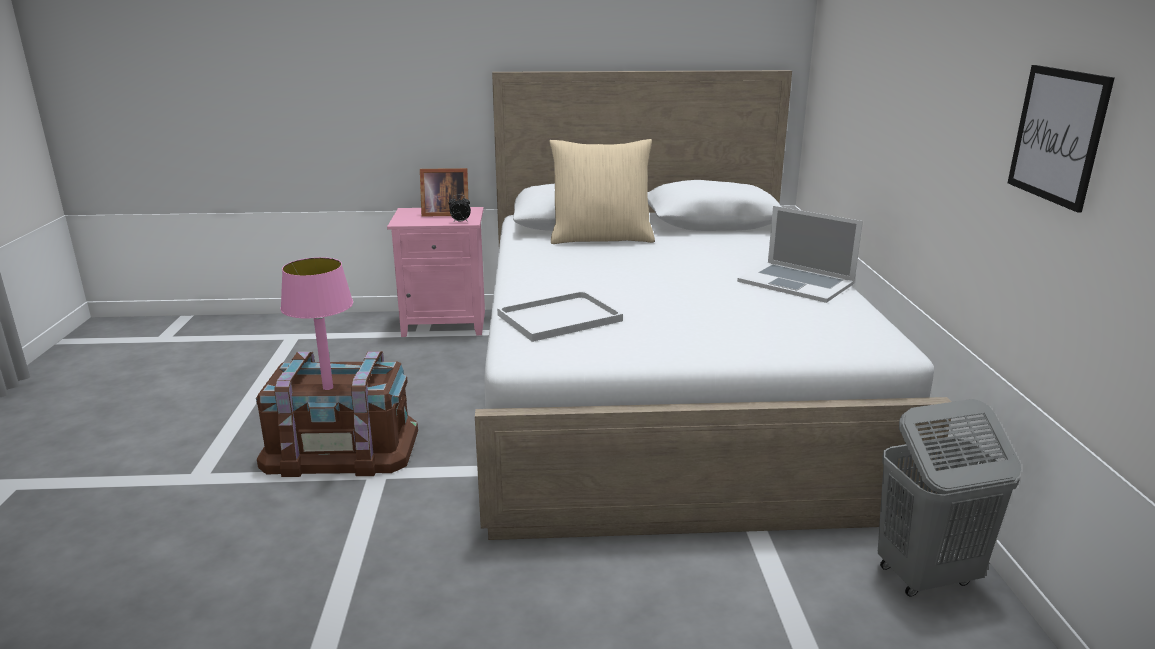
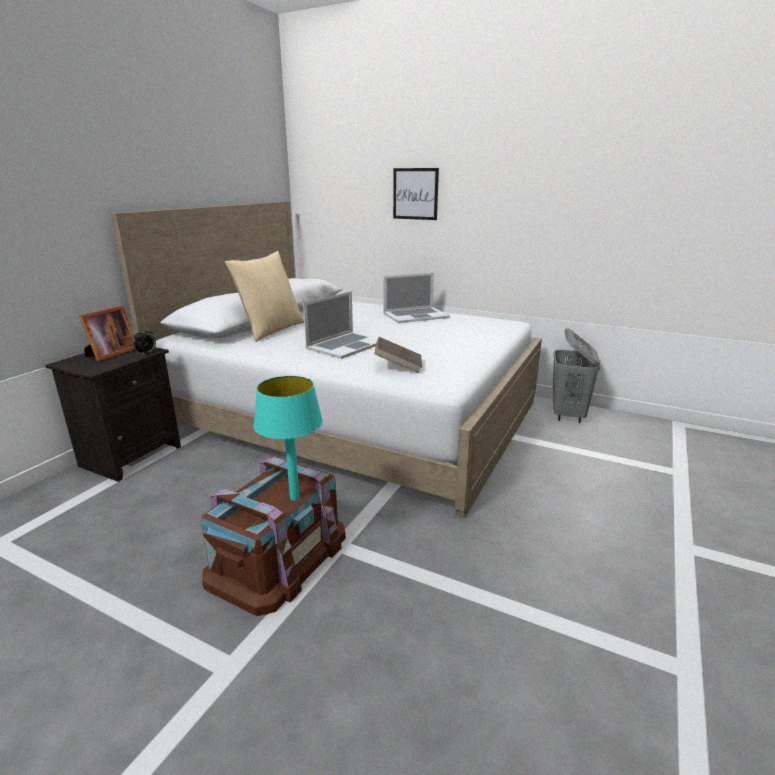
camera: 60 degrees left, 0 degrees up
(327, 387) = (294, 498): pink table lamp -> turquoise table lamp
(446, 323) = (131, 455): pink nightstand -> black nightstand
(558, 319) = (398, 366): white tray -> brown book
(599, 279) = (346, 345): none -> laptop
(1057, 135) = (572, 203): picture -> picture (415, 194)

